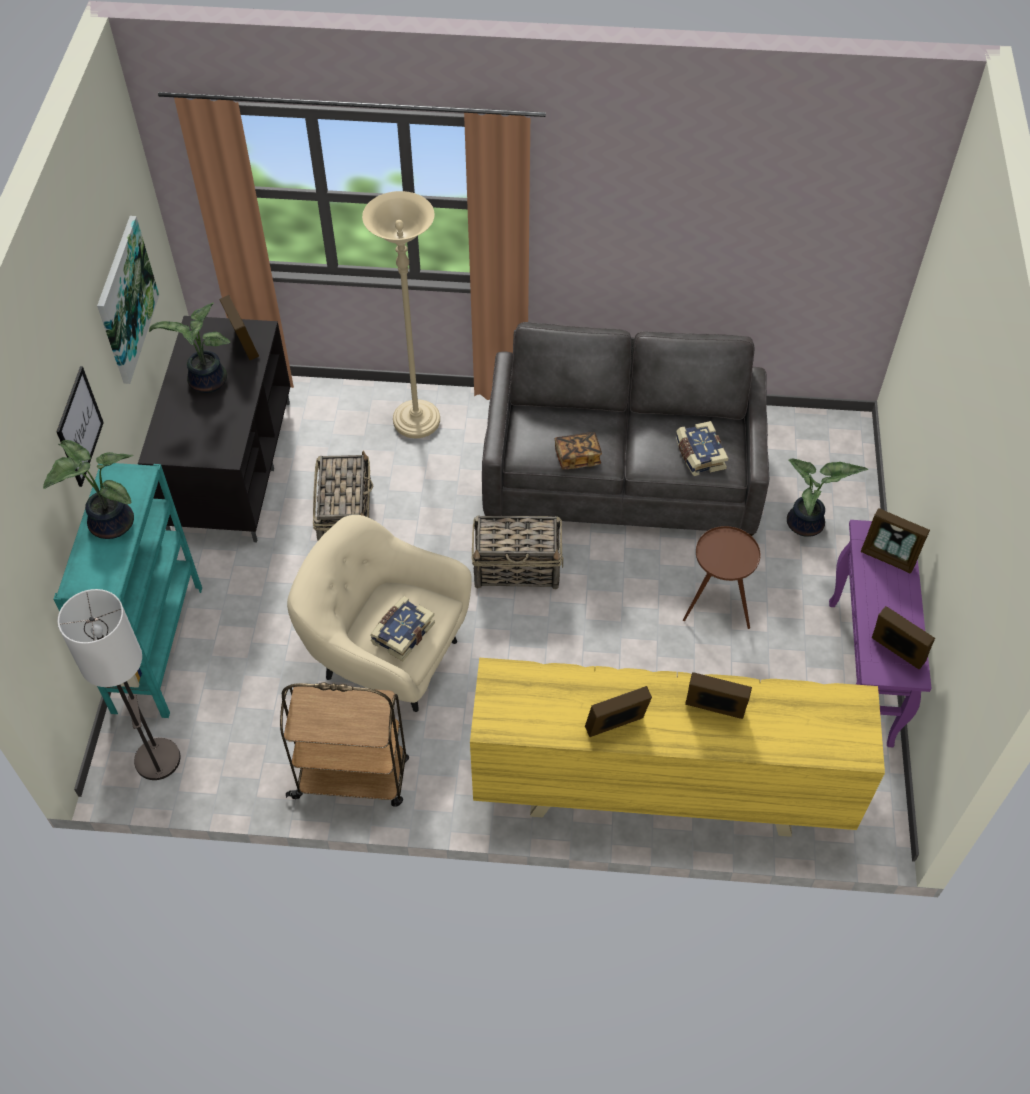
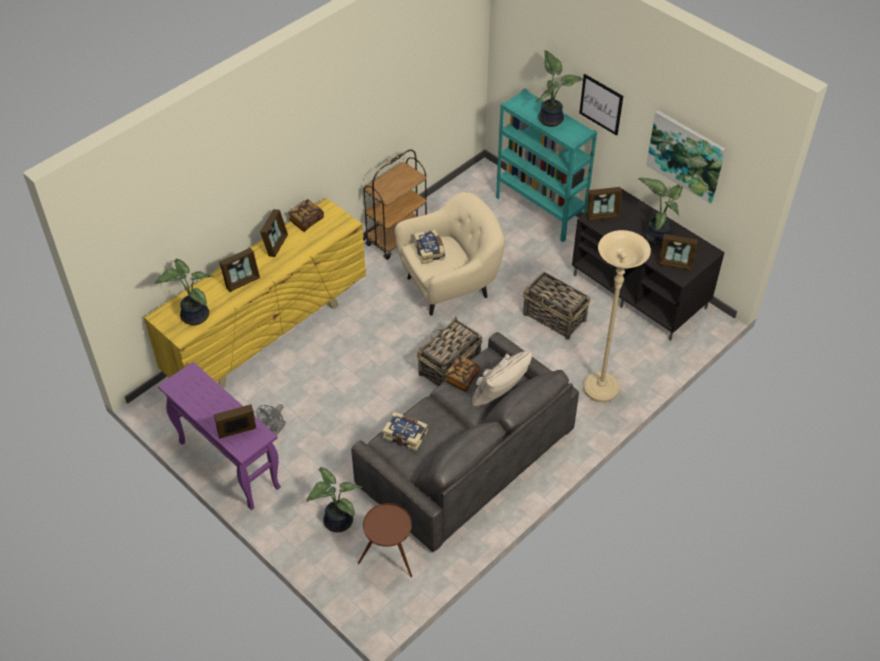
camera: 130 degrees right, 5 degrees down
(157, 759) = (477, 185): floor lamp -> none
(537, 727) = (306, 220): none -> book
(563, 418) = (499, 394): none -> beige pillow
(716, 604) = (335, 435): brown side table -> brown side table (389, 560)
(772, 666) = (275, 430): none -> grey fan
(821, 716) = (193, 316): none -> potted plant
(895, 652) = (189, 387): picture frame -> picture frame (602, 215)

